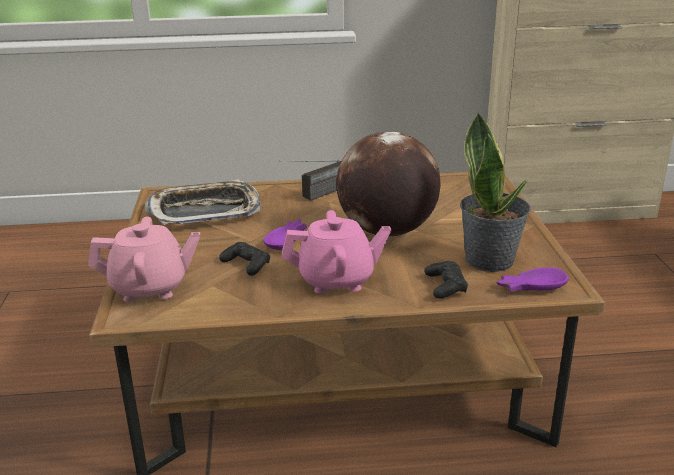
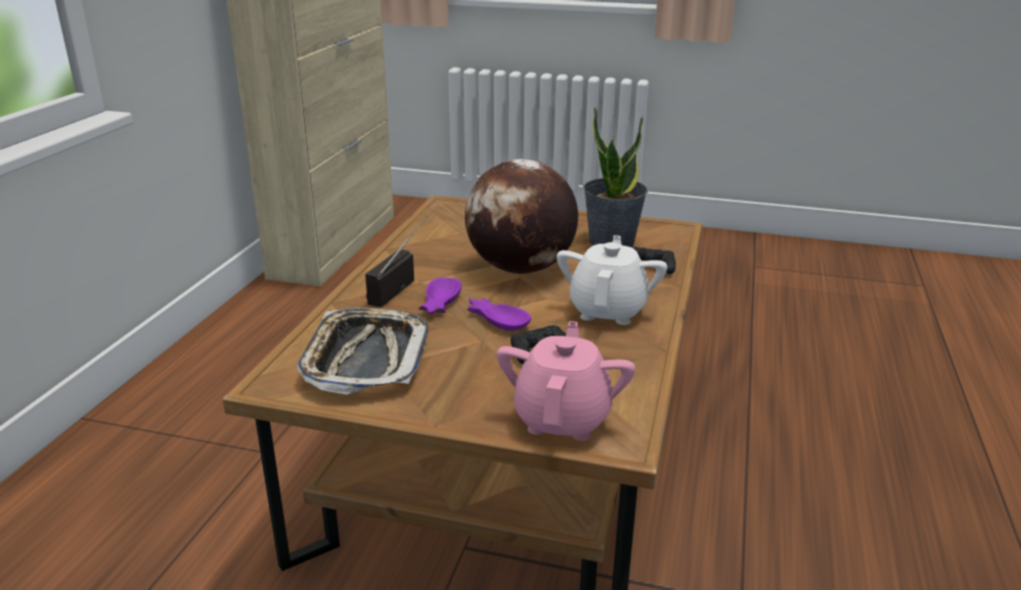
camera: 70 degrees left, 0 degrees up
(316, 196) = (398, 285): radio -> radio turned 135 degrees counterclockwise
(336, 280) = (608, 310): pink teapot -> white teapot
(530, 286) = (667, 238): purple bowl -> purple bowl (438, 303)

